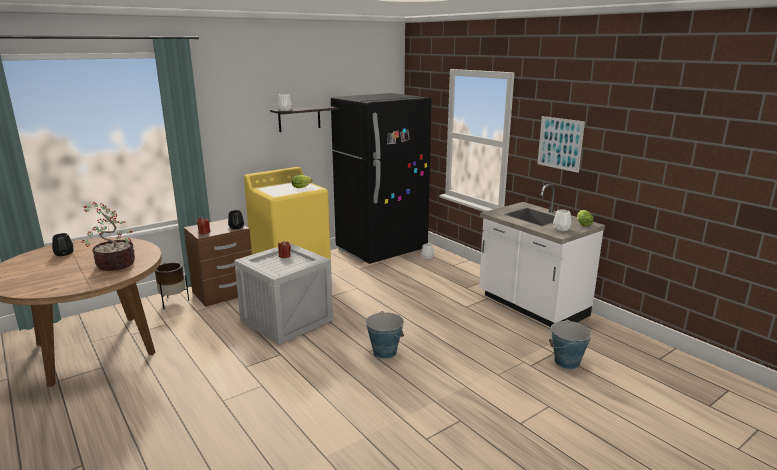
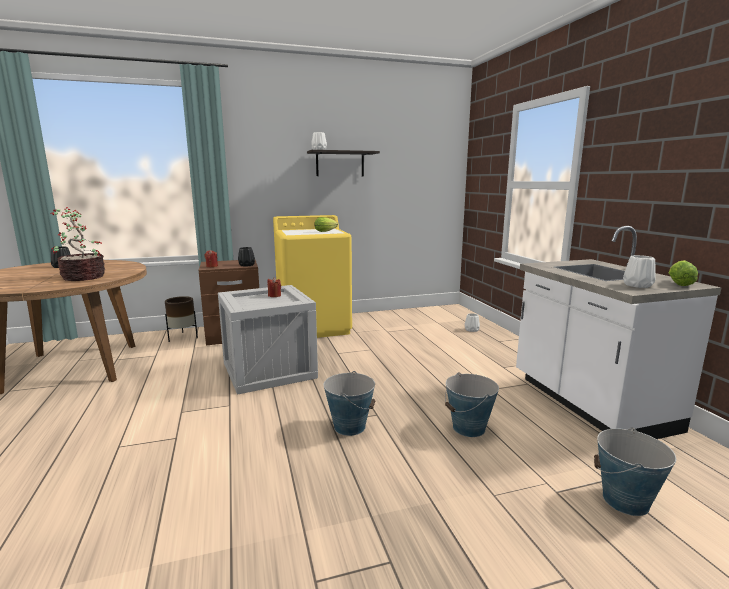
camera: 20 degrees right, 5 degrees down
(381, 250) = (424, 317): black fridge -> none
(464, 337) = (469, 428): none -> bucket
(560, 143) = (650, 170): picture -> none

